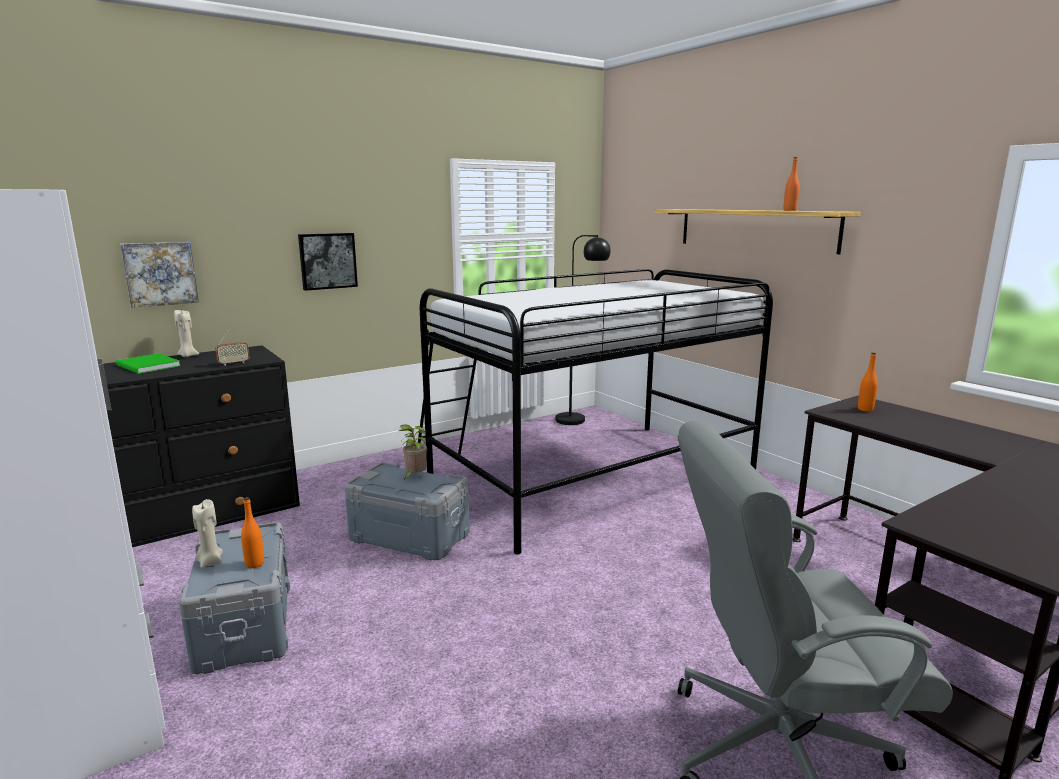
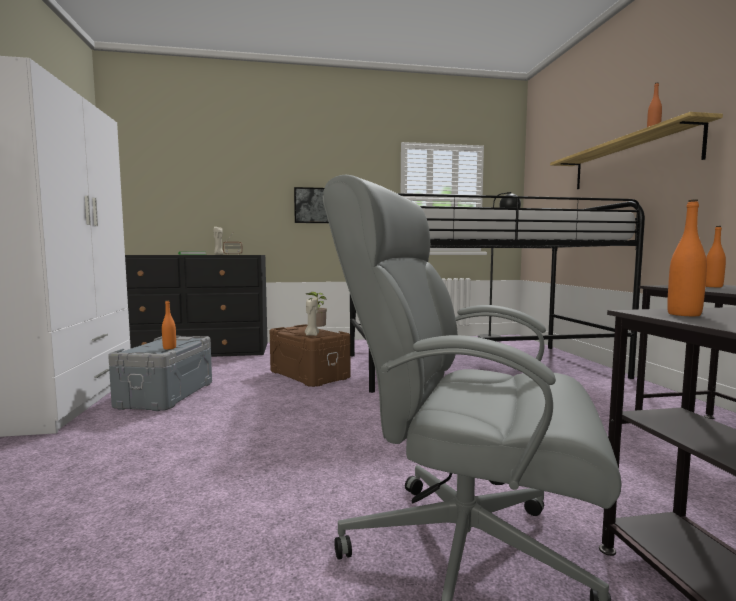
camera: 25 degrees right, 10 degrees down
(160, 273) = (212, 206): picture -> none
(210, 562) = (150, 345): beige candle -> beige candle (311, 335)
(410, 536) = (310, 374): grey storage box -> brown storage box
(942, 528) = (684, 314): none -> orange bottle

